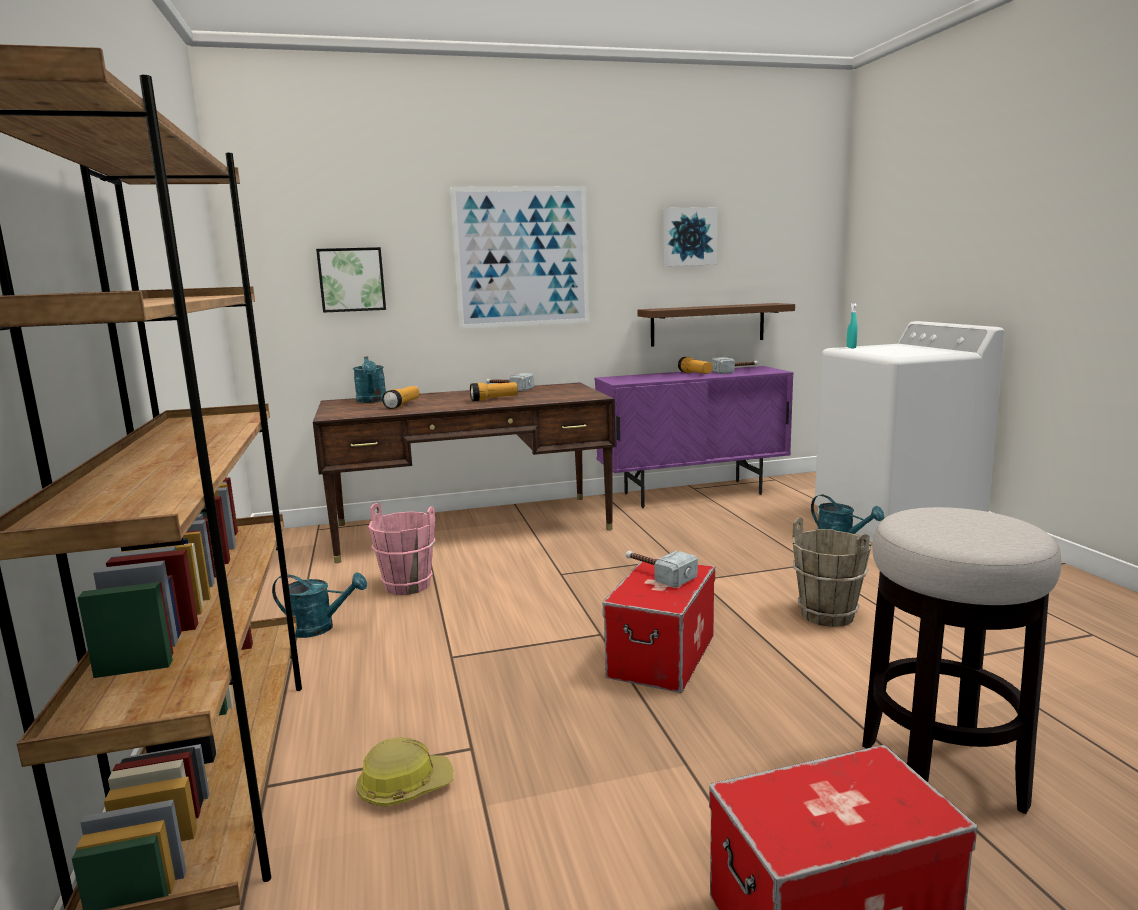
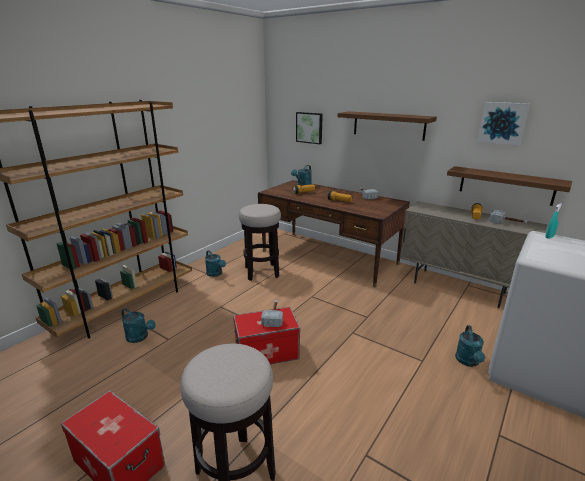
camera: 50 degrees right, 10 degrees up
(404, 787) = (140, 337): hard hat -> turquoise watering can
(407, 586) = (261, 272): pink bucket -> stool
(522, 257) = (388, 125): picture -> brown shelf
(693, 494) = (459, 288): purple cabinet -> beige cabinet
(827, 615) = (362, 387): brown bucket -> none

